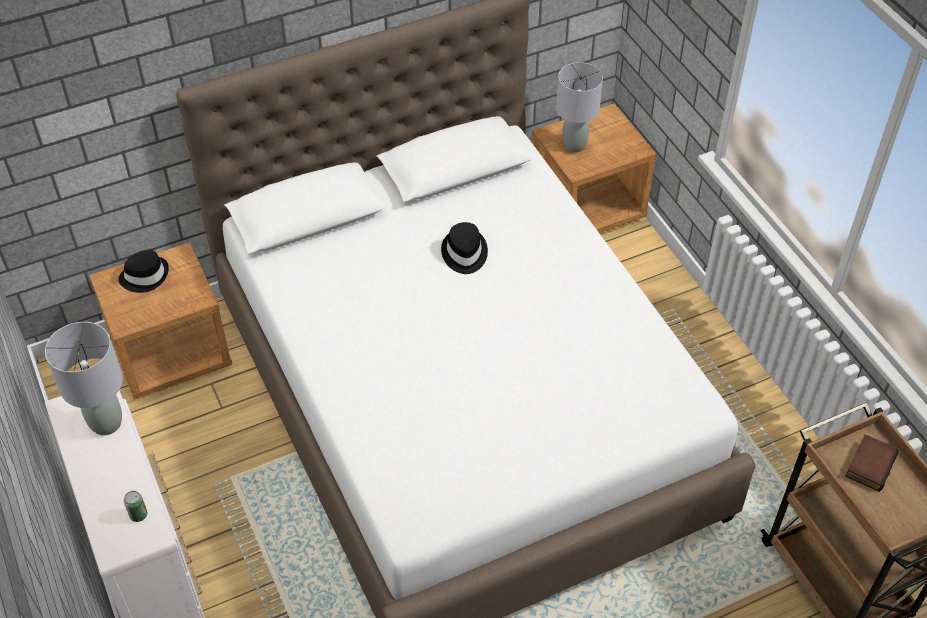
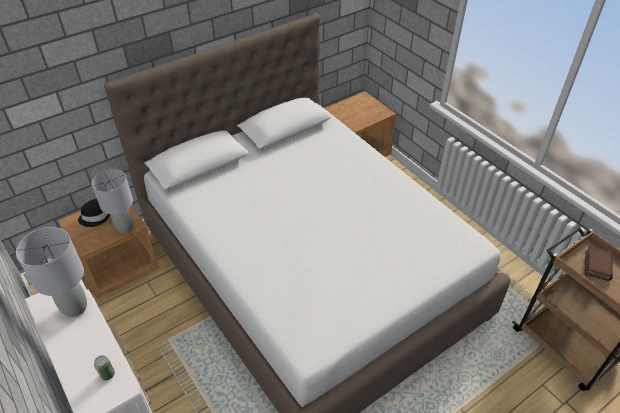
camera: 10 degrees left, 5 degrees down
(464, 253) = (302, 174): black hat -> none
(574, 145) = (348, 114): grey table lamp -> grey table lamp (125, 227)

